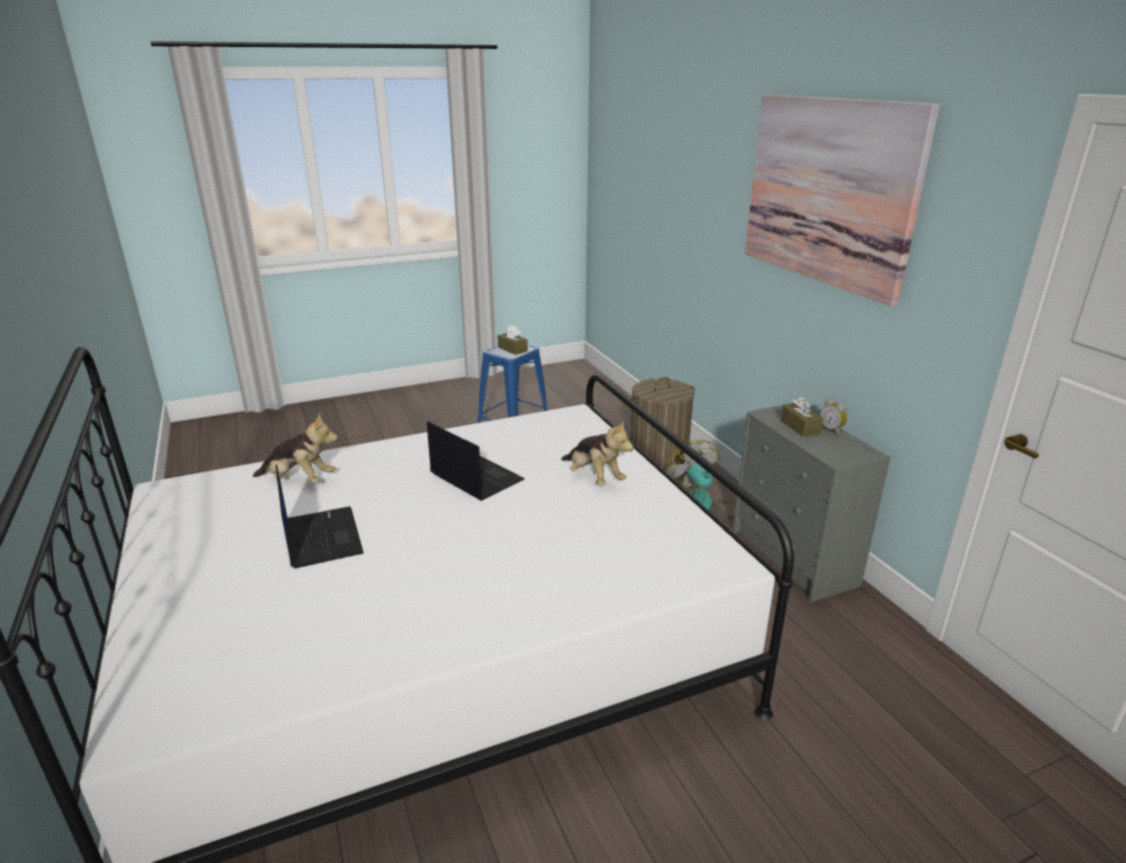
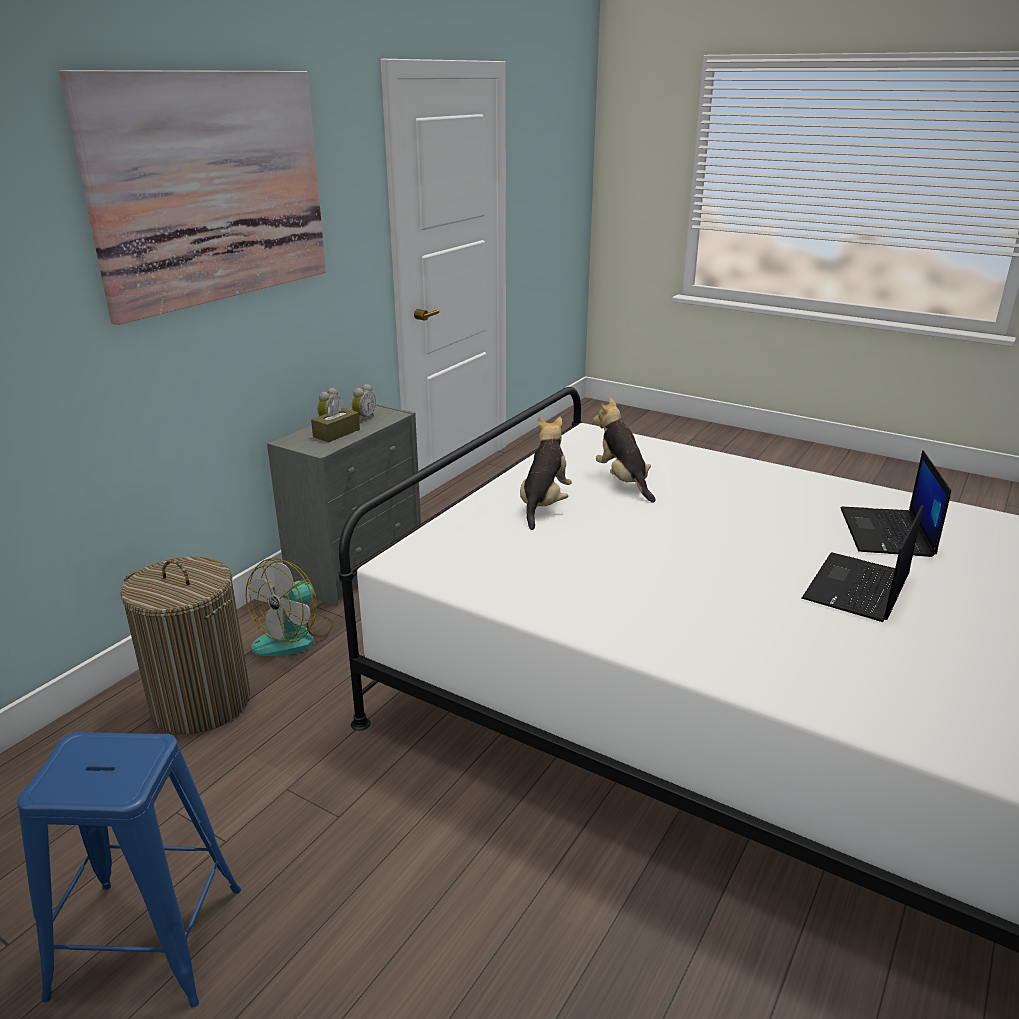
camera: 125 degrees left, 0 degrees up
(299, 480) = (831, 670): plush toy -> plush toy (623, 481)
(475, 477) = (636, 560): laptop -> laptop (888, 533)
(512, 349) = (96, 765): brown tissue box -> none
(833, 444) = (363, 418): none -> alarm clock

